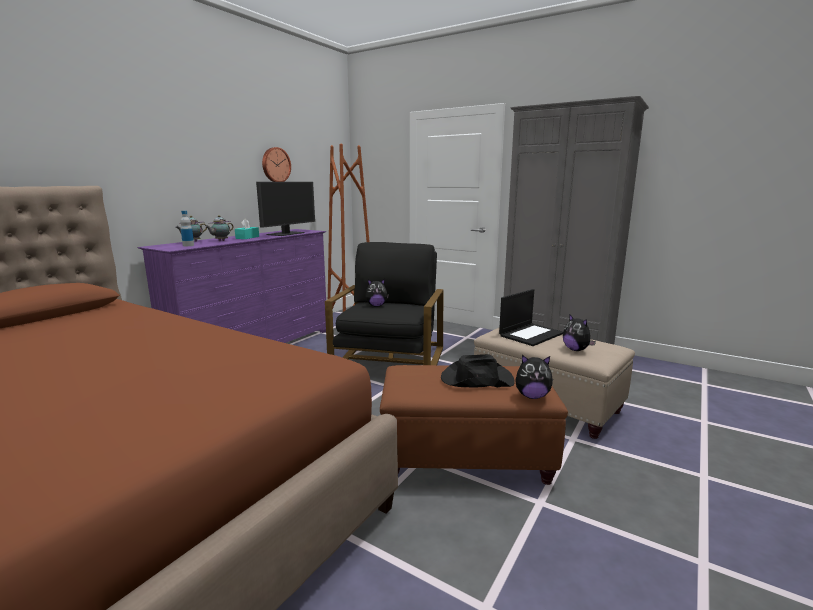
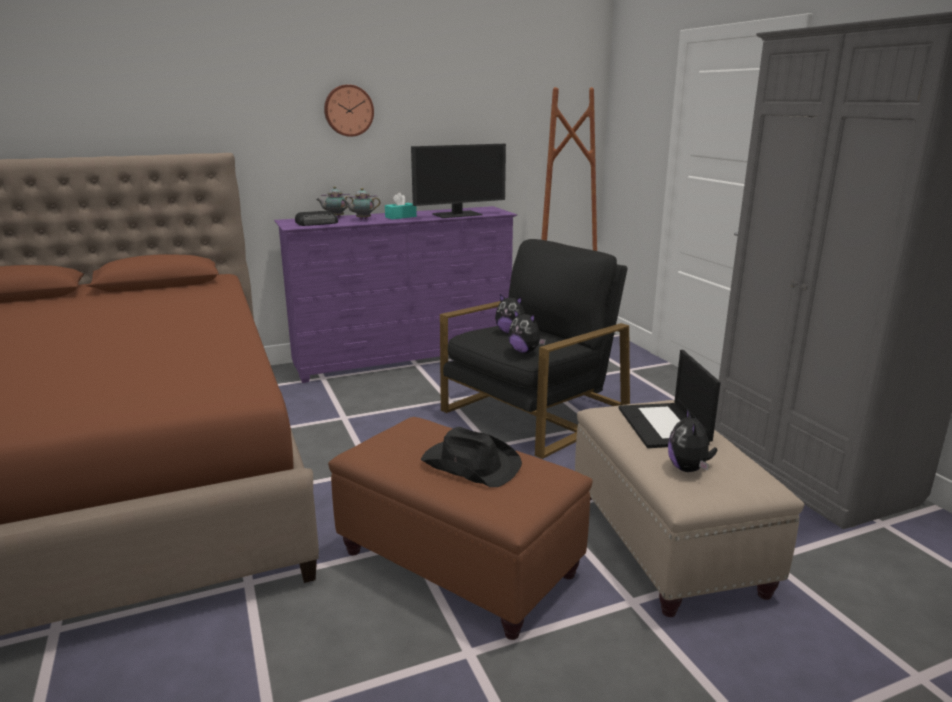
camera: 35 degrees right, 5 degrees up
(188, 245) = (317, 223): bottle -> radio
(275, 165) = (469, 118): wall clock -> wall clock (348, 110)
(531, 334) = (664, 426): laptop -> laptop turned 90 degrees clockwise
(532, 396) = (496, 508): plush toy -> plush toy (525, 351)

